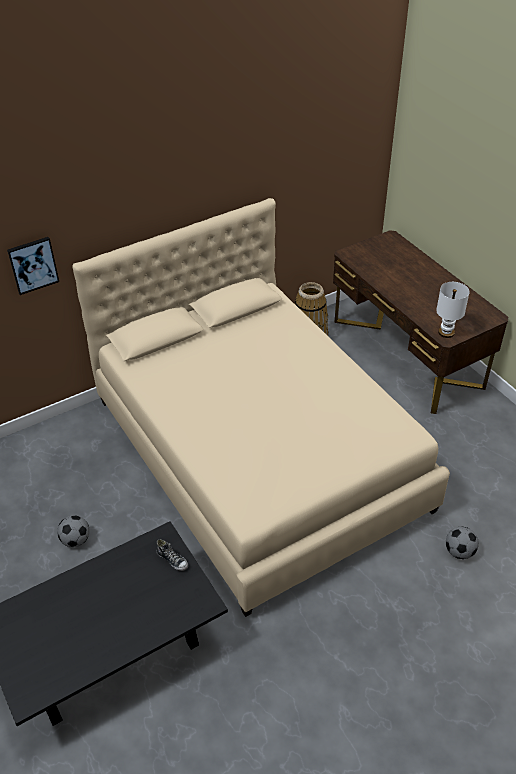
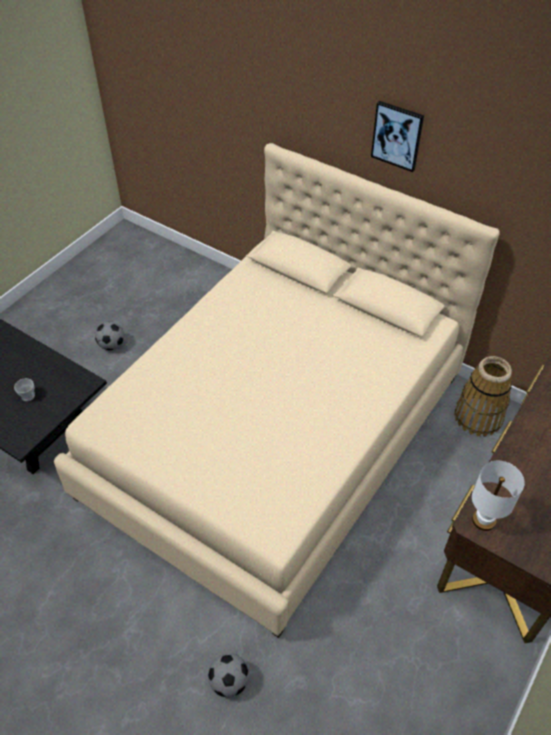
camera: 65 degrees right, 5 degrees up
(33, 265) = (245, 120): picture -> picture (397, 135)
(151, 587) = (28, 396): none -> cup
(172, 560) = (62, 399): shoe -> none

